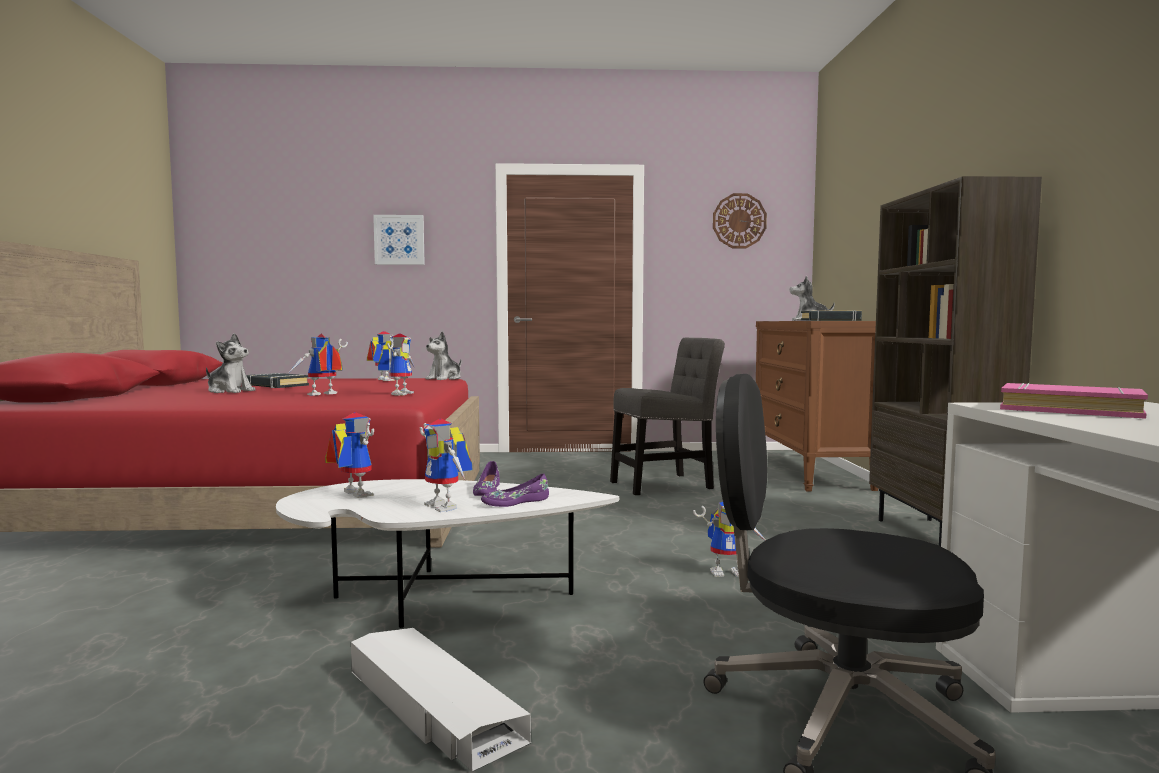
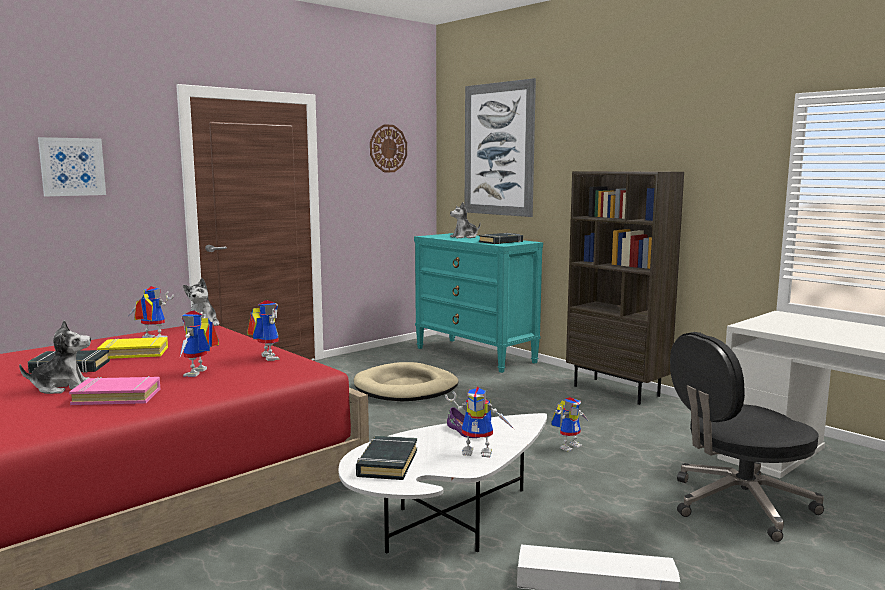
camera: 40 degrees left, 5 degrees up
(339, 384) = (134, 353): none -> yellow book
(351, 494) = (387, 463): toy robot -> black book
(515, 502) = (507, 435): purple shoe -> none
(665, 484) = (406, 388): grey chair -> beige dog bed
(811, 472) = (475, 355): brown dresser -> turquoise dresser
(858, 205) = (498, 149): none -> picture
(1069, 410) = (782, 325): pink book -> pink book (117, 396)

